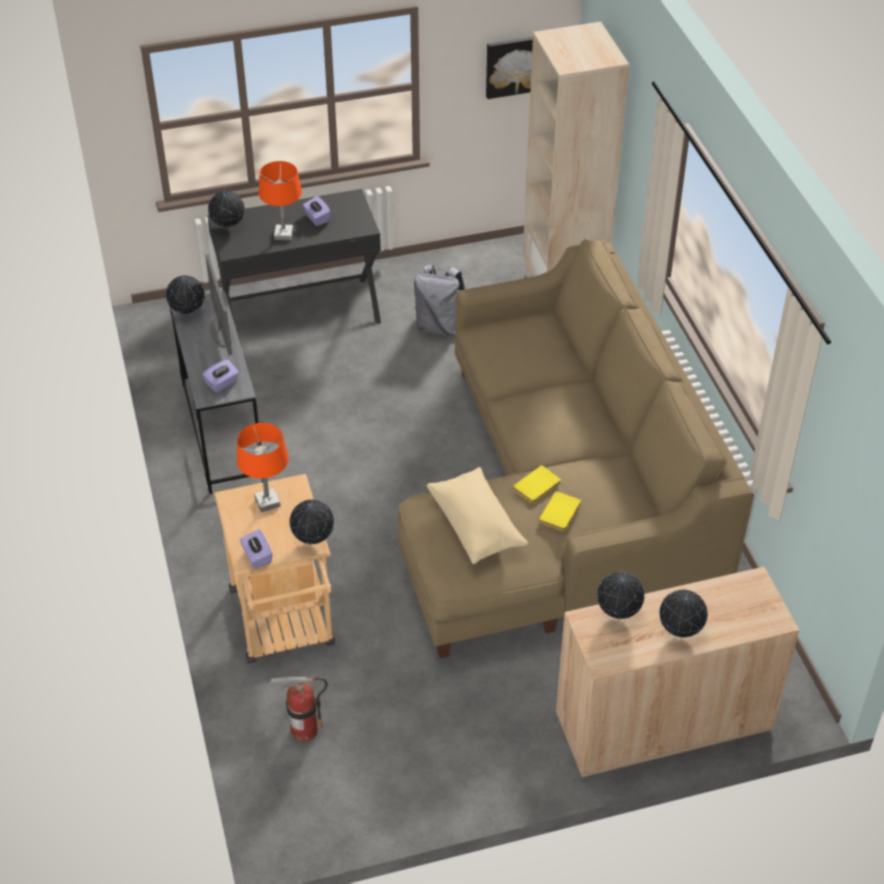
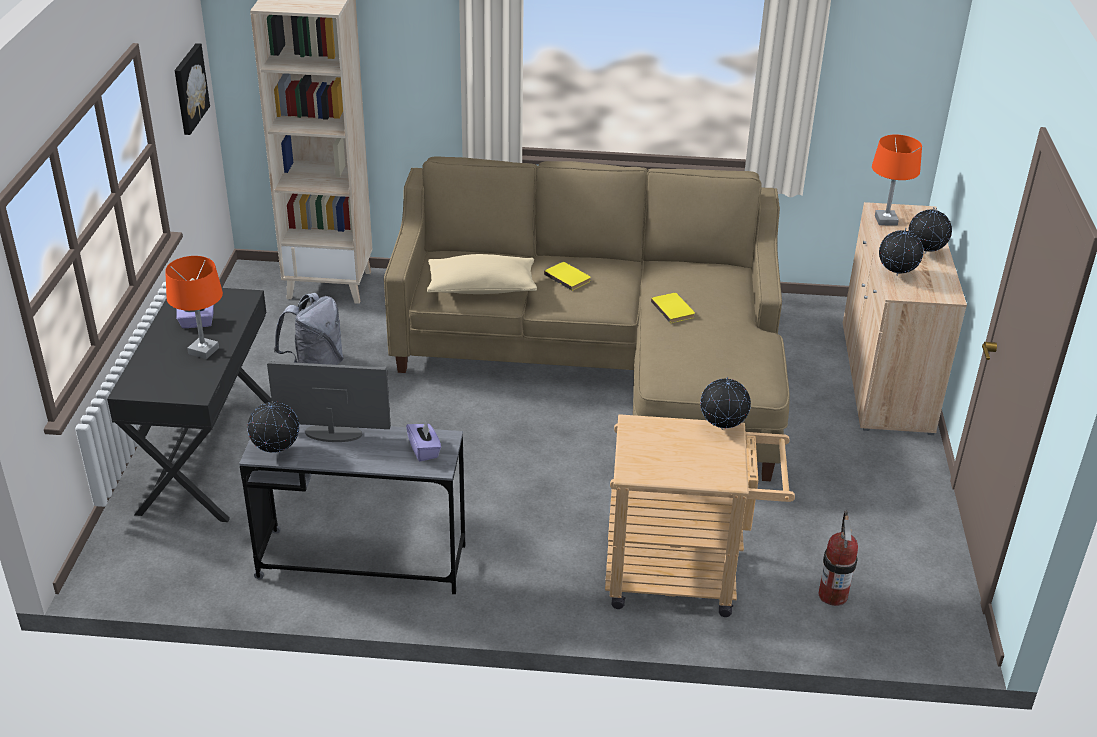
camera: 70 degrees left, 10 degrees down
(228, 227) = (149, 387): globe -> none
(257, 557) = (731, 470): purple tissue box -> none
(267, 502) = (651, 447): orange table lamp -> orange table lamp (886, 220)
(476, 525) = (707, 353): beige pillow -> beige pillow (481, 288)
(561, 513) = (714, 306): yellow book -> yellow book (568, 277)

